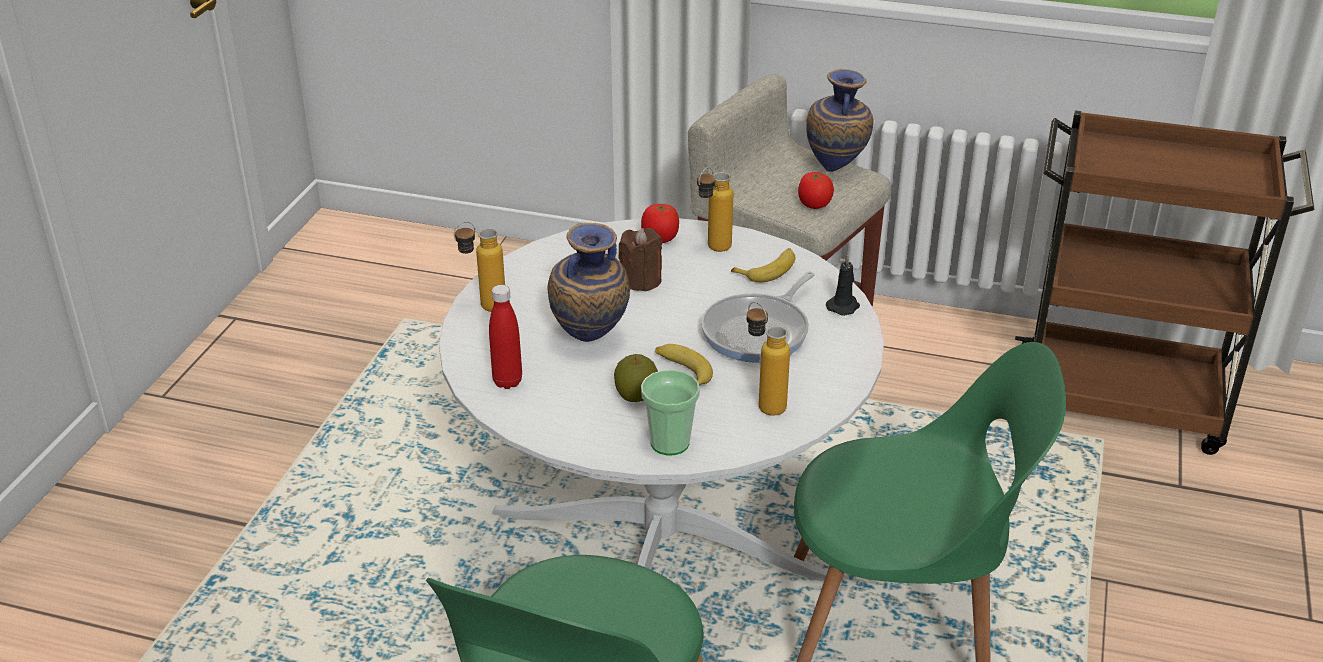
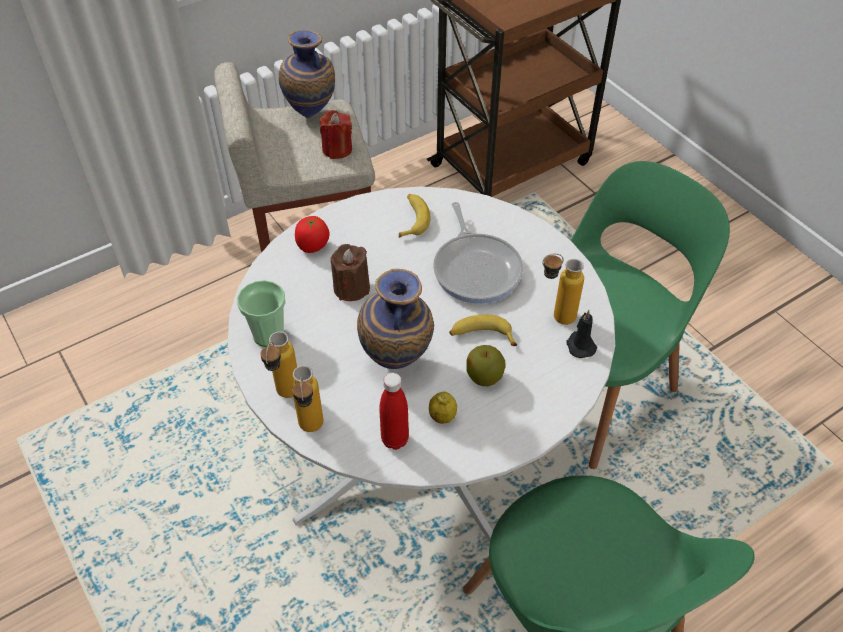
camera: 50 degrees left, 15 degrees up
(562, 394) = (442, 417): none -> lemon
(670, 443) = (554, 393): cup -> cup (268, 335)
(712, 250) = (358, 229): bottle -> bottle (311, 431)
(814, 205) = (337, 149): tomato -> red candle
(843, 306) = (491, 213): black candle -> black candle (580, 345)

